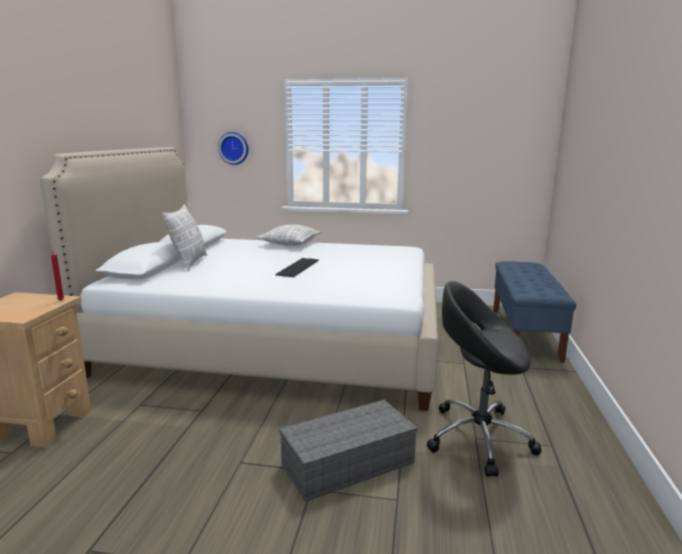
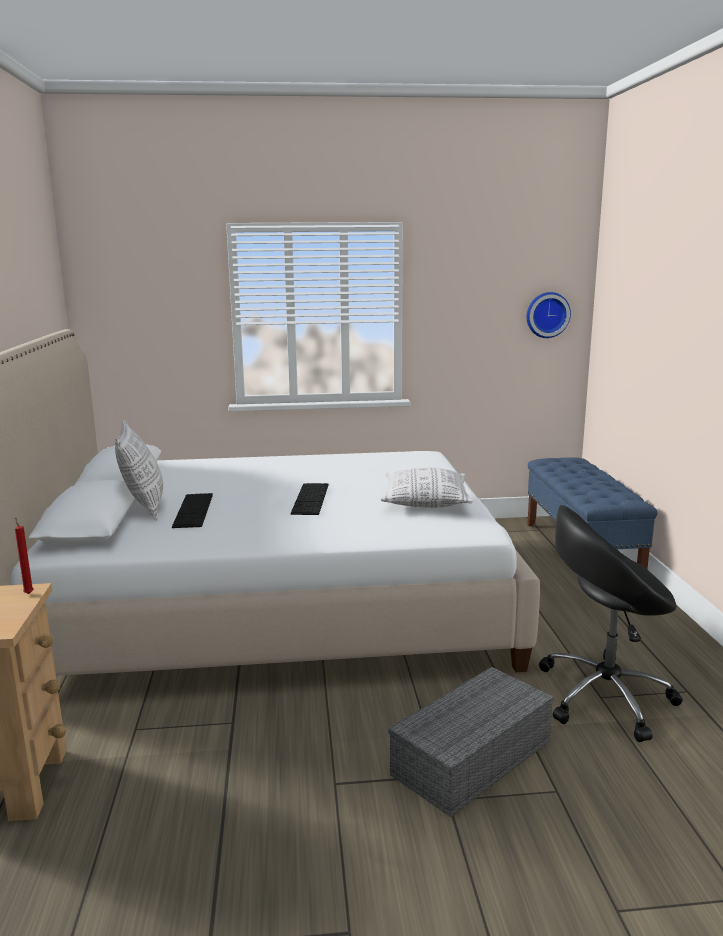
camera: 15 degrees left, 0 degrees up
(216, 267) = (193, 510): none -> keyboard
(234, 148) = (150, 324): wall clock -> wall clock (547, 314)
(290, 244) = (262, 461): pillow -> pillow (425, 502)

